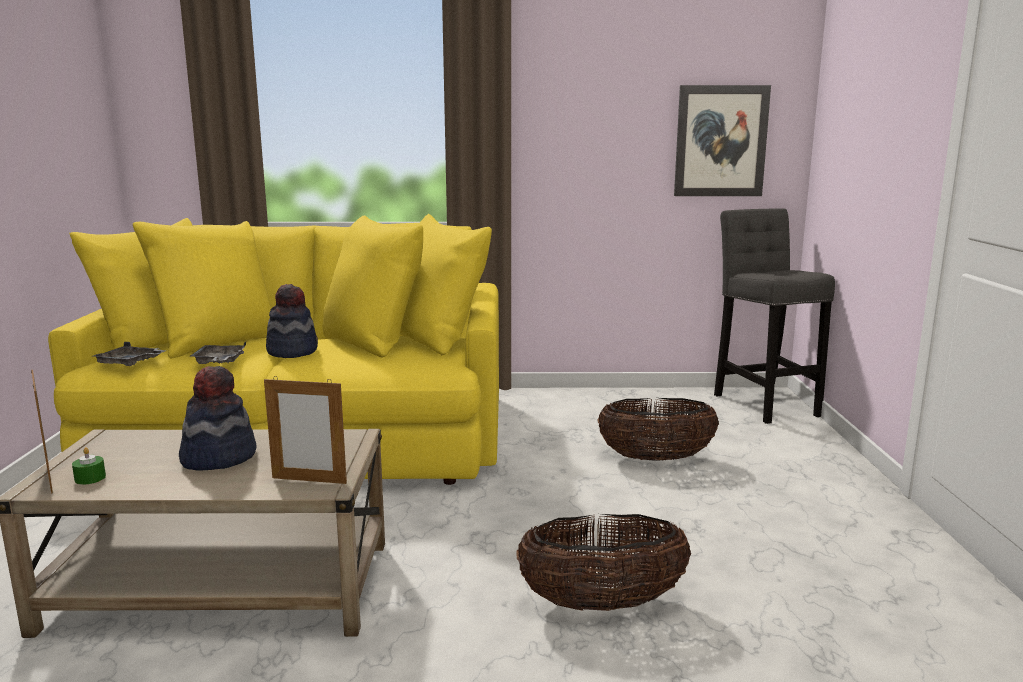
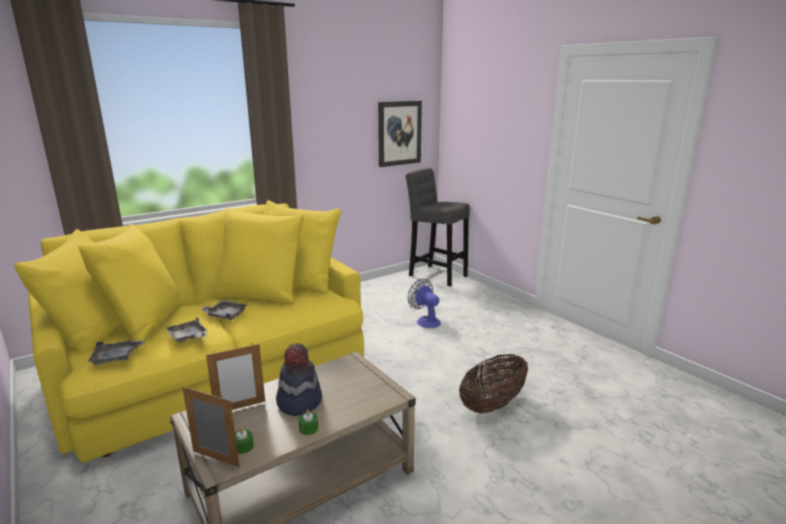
camera: 35 degrees left, 5 degrees up
(175, 486) = (308, 428): none -> green candle
(292, 351) = (225, 315): hat -> grey tray
(309, 480) = (377, 395): picture frame -> picture frame (240, 407)
(655, 458) = (425, 321): basket -> fan

